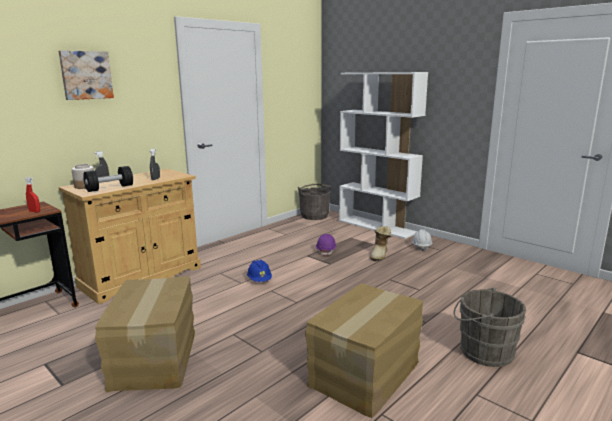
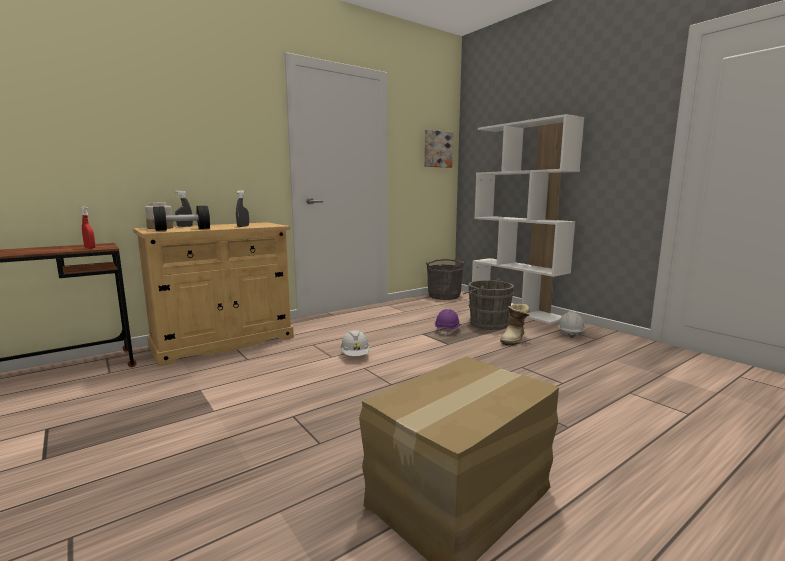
camera: 10 degrees right, 5 degrees down
(86, 75) = (175, 106): picture -> picture (437, 149)
(156, 358) = (179, 437): cardboard box -> none
(259, 280) = (355, 355): blue hard hat -> white hard hat
(482, 351) = (661, 482): grey bucket -> grey bucket (486, 323)

